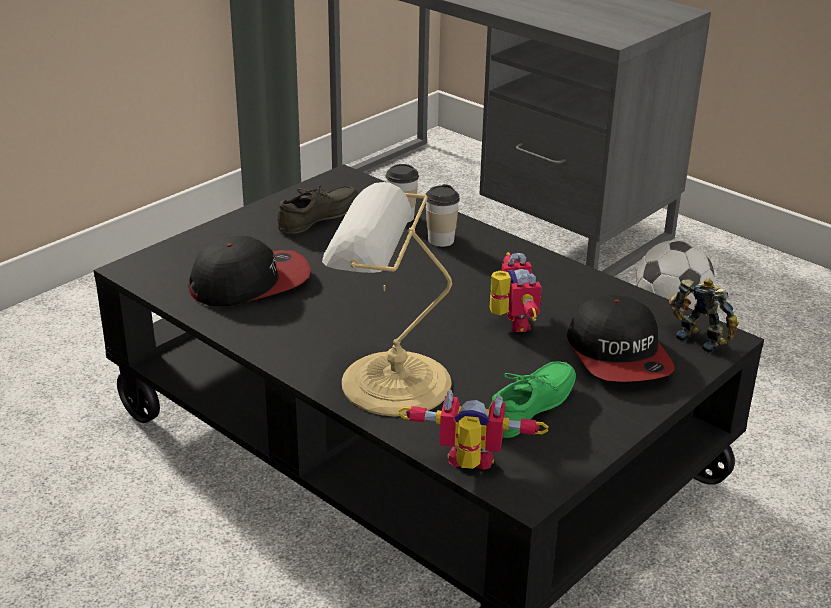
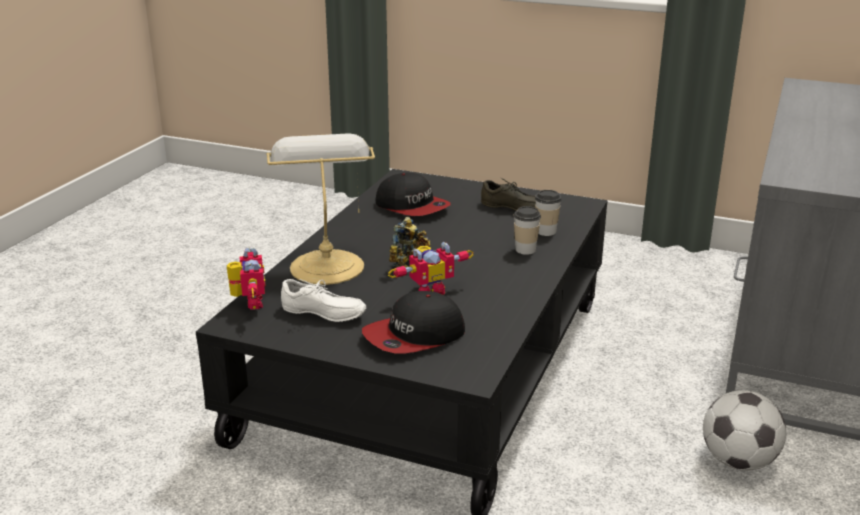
camera: 70 degrees right, 5 degrees down
(534, 410) = (322, 314): green shoe -> white shoe
(701, 338) = (466, 368): toy robot -> toy robot (409, 265)

